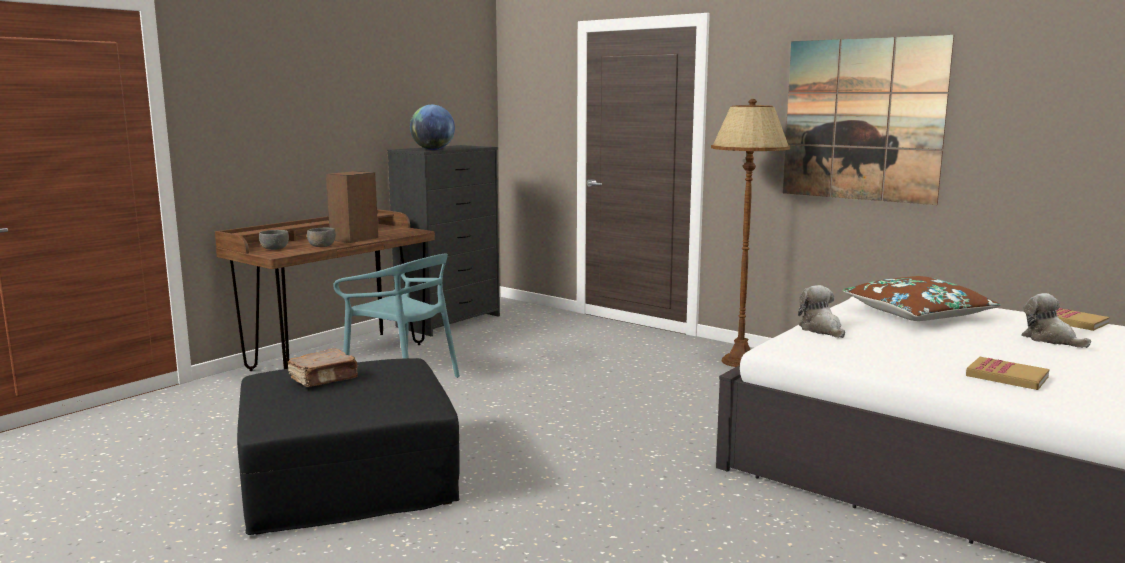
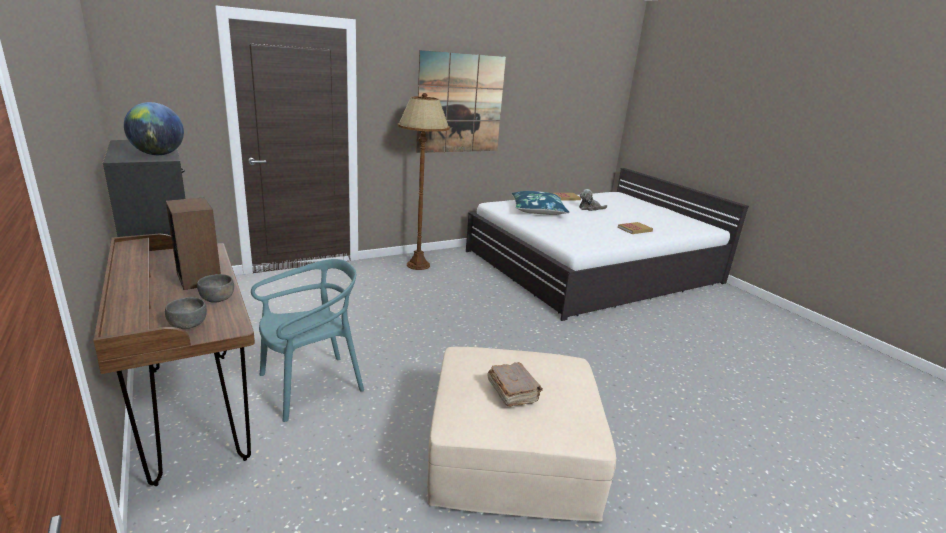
camera: 70 degrees left, 10 degrees up
(347, 478) = (513, 453): black ottoman -> beige ottoman
(821, 330) = (551, 232): plush toy -> none
(917, 313) = (538, 210): brown pillow -> blue pillow

